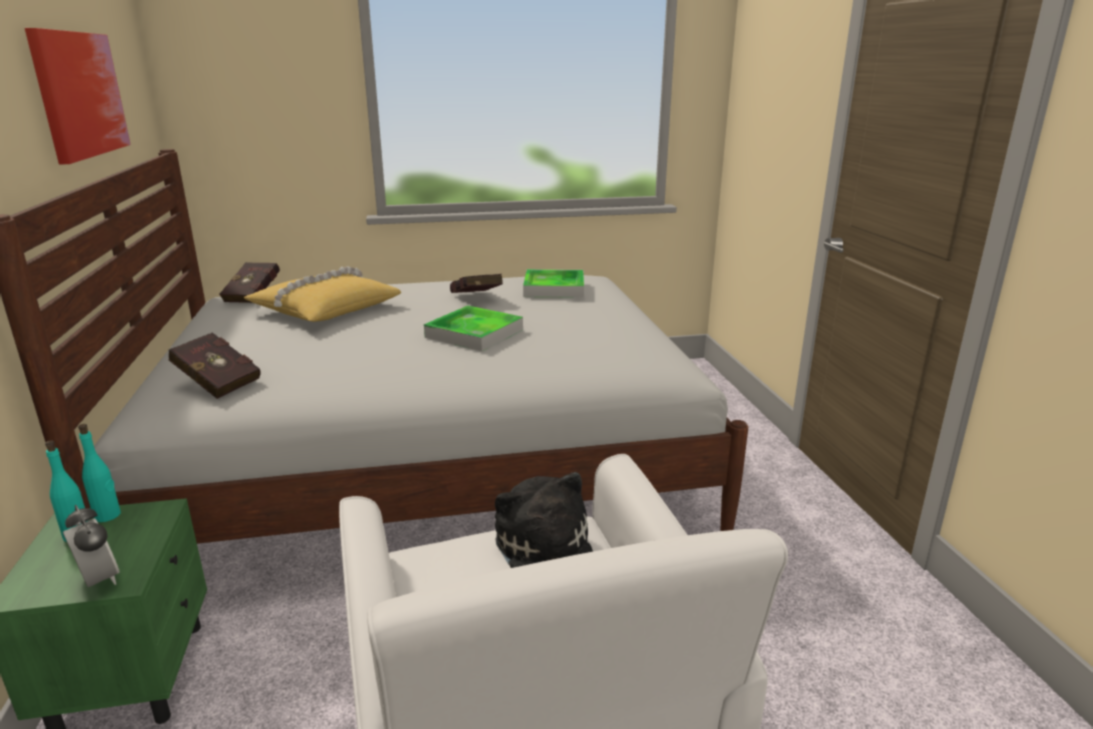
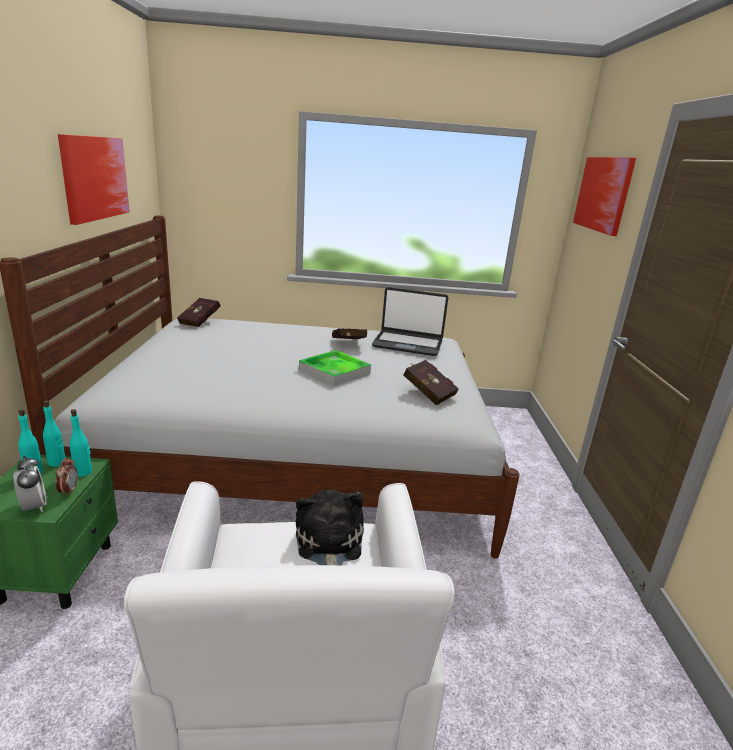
camera: 10 degrees right, 0 degrees up
(144, 550) = (69, 491): none -> alarm clock
(155, 521) = (83, 472): none -> turquoise bottle
(217, 382) = (148, 382): red book -> red book (427, 393)
(324, 309) = (241, 338): yellow pillow -> none
(554, 288) = (407, 344): tray -> laptop
(778, 62) = (603, 194): none -> picture

